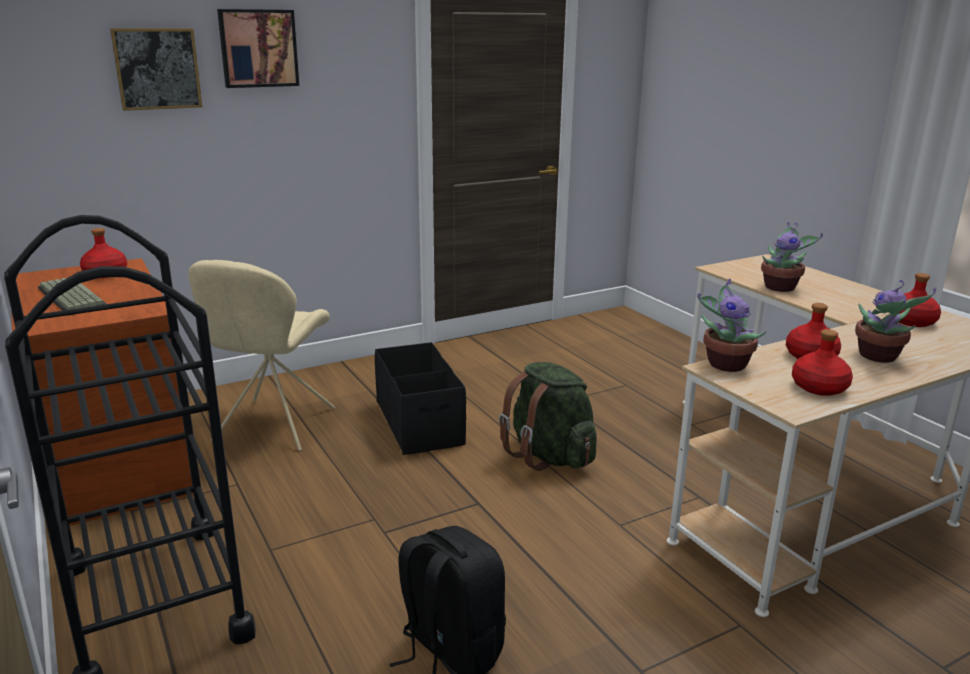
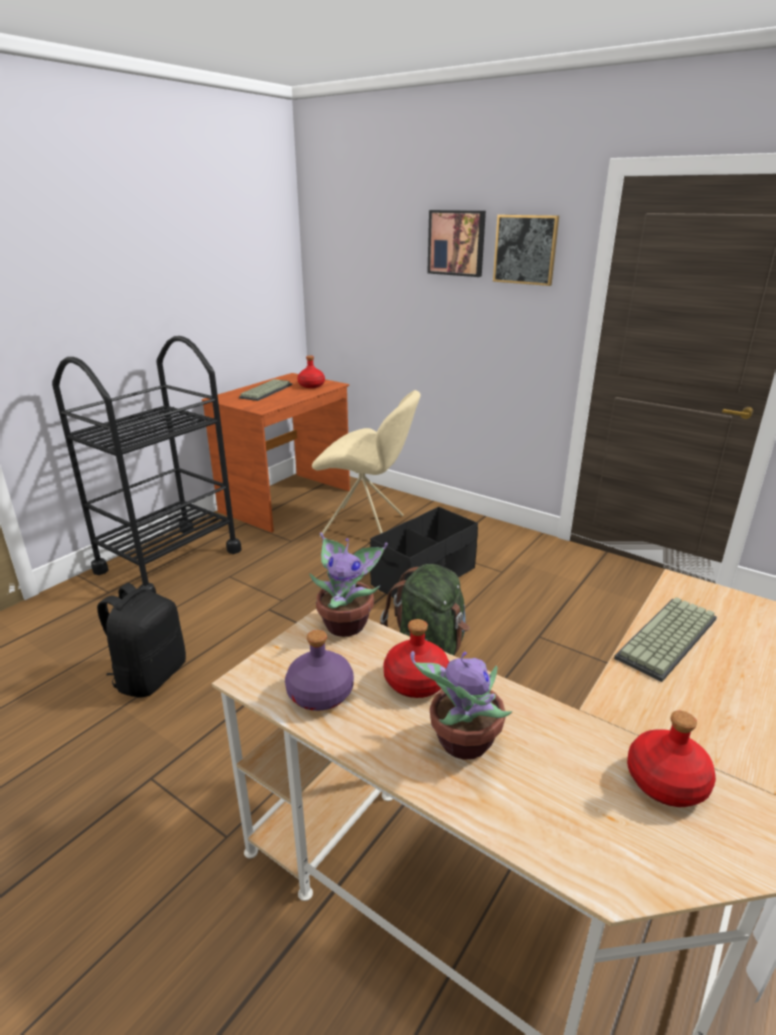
camera: 65 degrees right, 5 degrees up
(157, 69) = (392, 254): picture -> picture (525, 249)
(273, 427) = (366, 527): beige chair -> beige chair turned 150 degrees counterclockwise
(781, 287) = (669, 640): potted plant -> keyboard
(819, 387) = (319, 693): red bottle -> purple bottle

